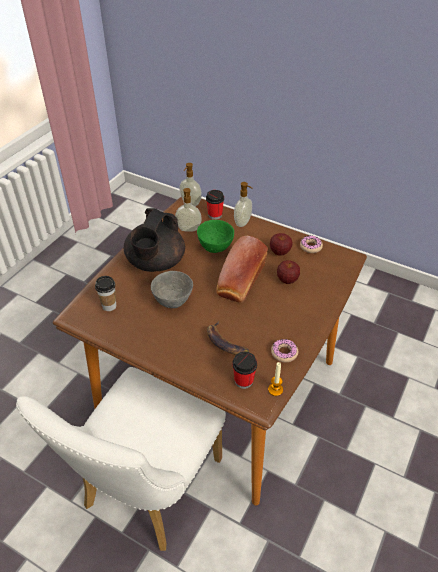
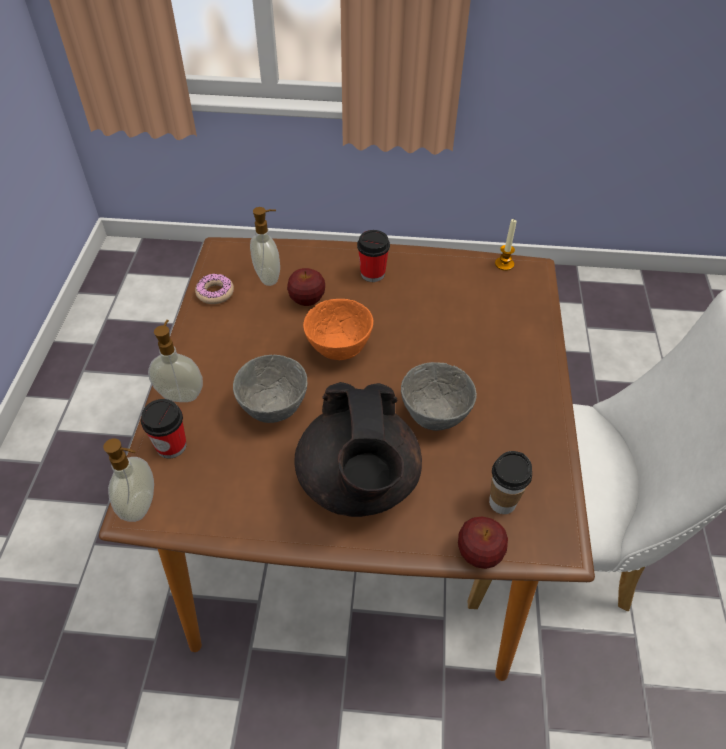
camera: 115 degrees left, 5 degrees up
(155, 263) = (358, 483): black teapot -> black teapot turned 90 degrees clockwise
(188, 229) = (235, 471): soap dispenser -> soap dispenser (269, 276)
(216, 248) = (272, 408): green bowl -> grey bowl
(225, 342) = (469, 329): banana -> none
(240, 281) = (340, 350): bread -> orange bowl
(243, 381) = (514, 293): cup -> cup (372, 274)
(280, 252) = (244, 324): apple -> apple (479, 554)
(284, 353) = (445, 270): donut -> none

